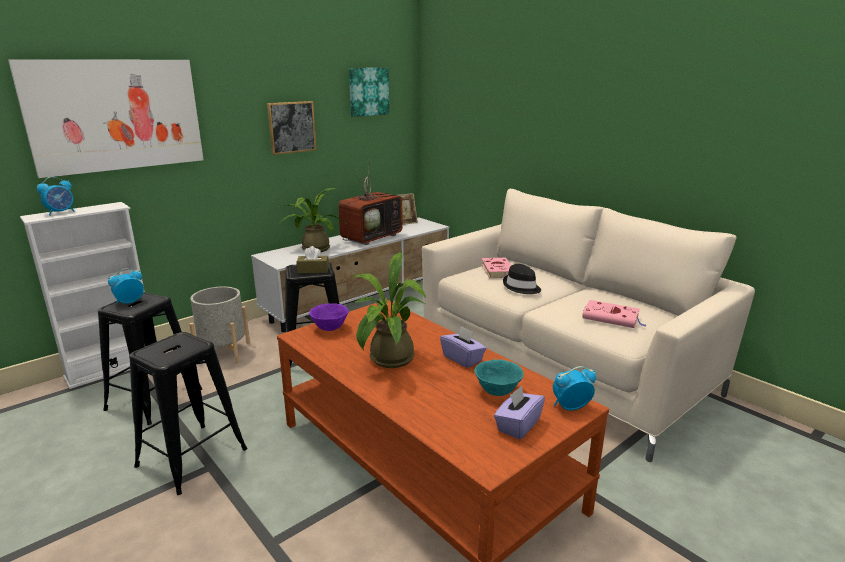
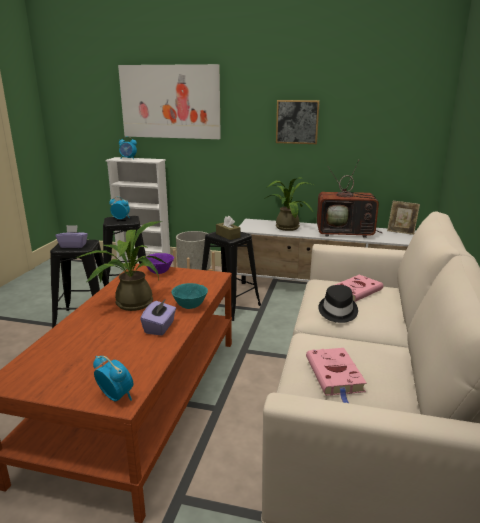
camera: 55 degrees right, 0 degrees up
(368, 91) = (385, 94): picture -> none
(498, 392) = (117, 356): turquoise bowl -> turquoise bowl (190, 306)
(518, 425) = (68, 379): purple tissue box -> purple tissue box (73, 246)

